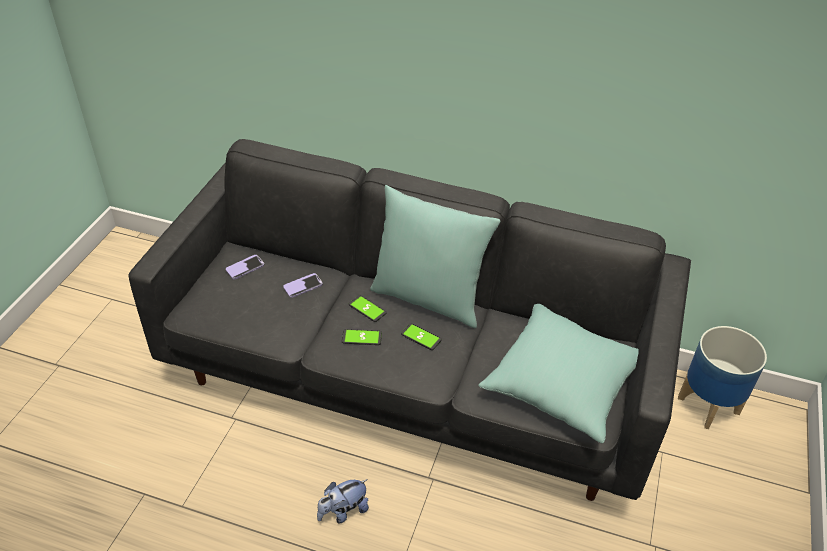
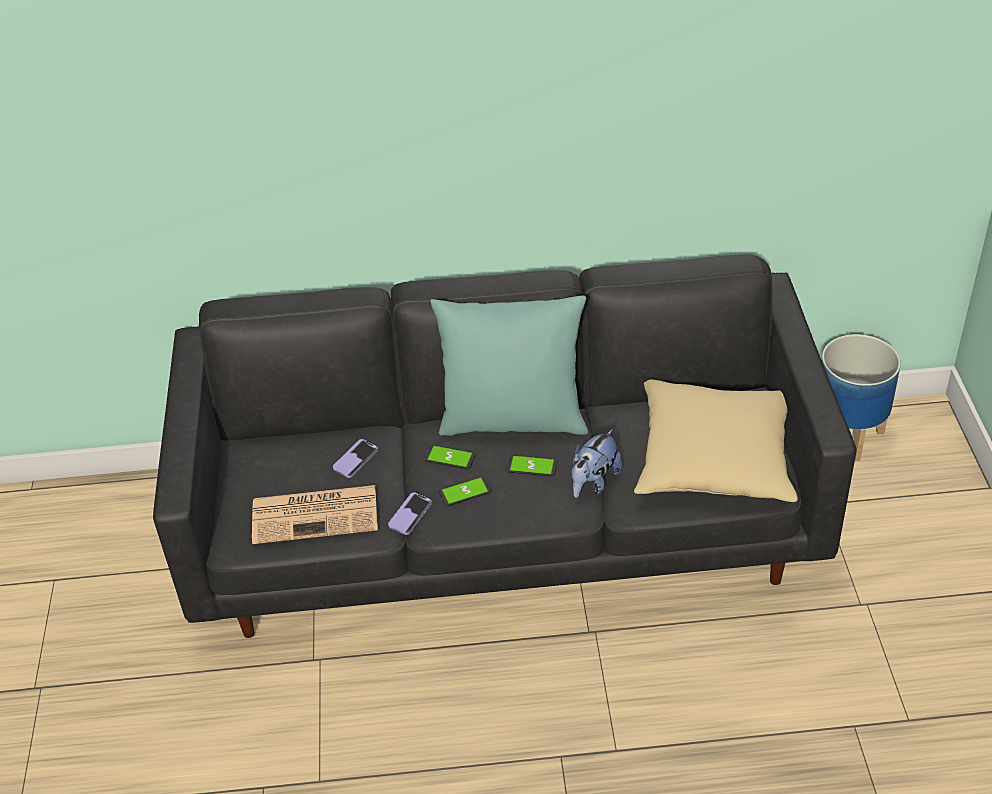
camera: 20 degrees left, 0 degrees up
(245, 268) = (268, 463): phone -> phone (410, 515)
(252, 314) = (317, 514): none -> newspaper
(343, 511) = (515, 707): plush toy -> plush toy (593, 482)
(562, 384) = (715, 459): turquoise pillow -> beige pillow

